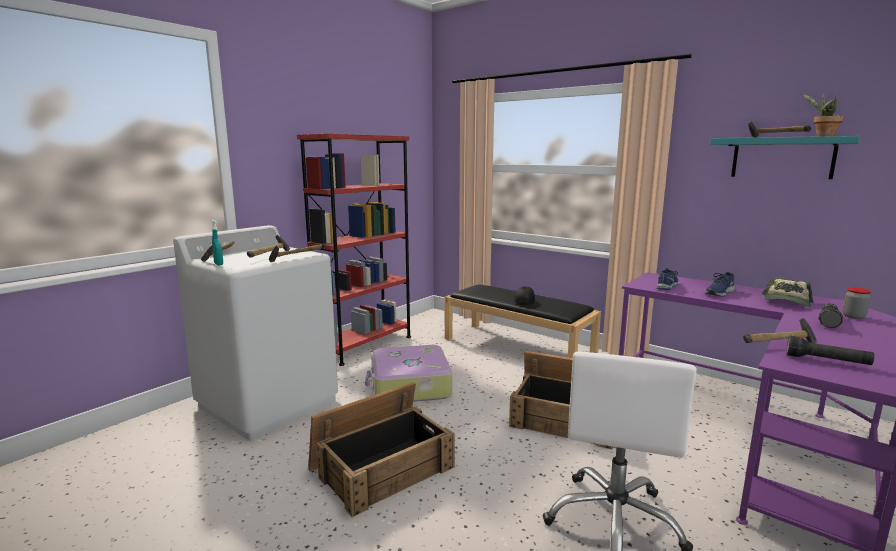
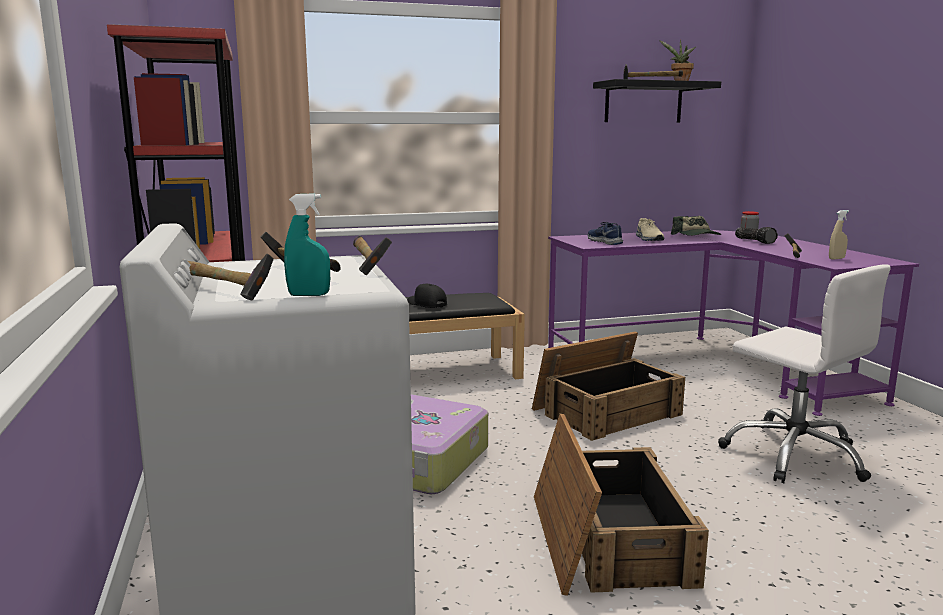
camera: 55 degrees left, 0 degrees up
(719, 293) = (648, 239): blue shoe -> beige shoe
(782, 158) = (643, 103): turquoise shelf -> black shelf
(827, 361) = (836, 258): black flashlight -> beige spray bottle

